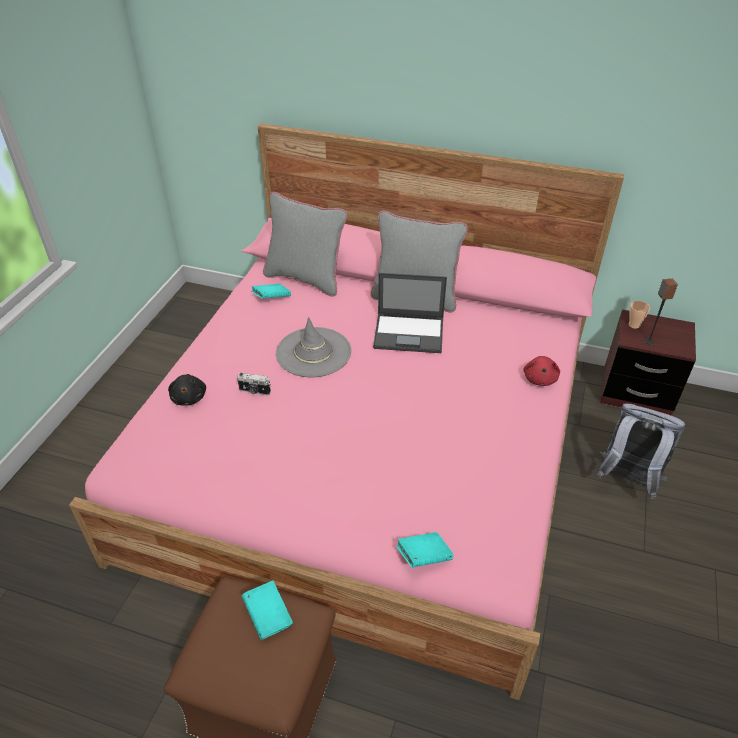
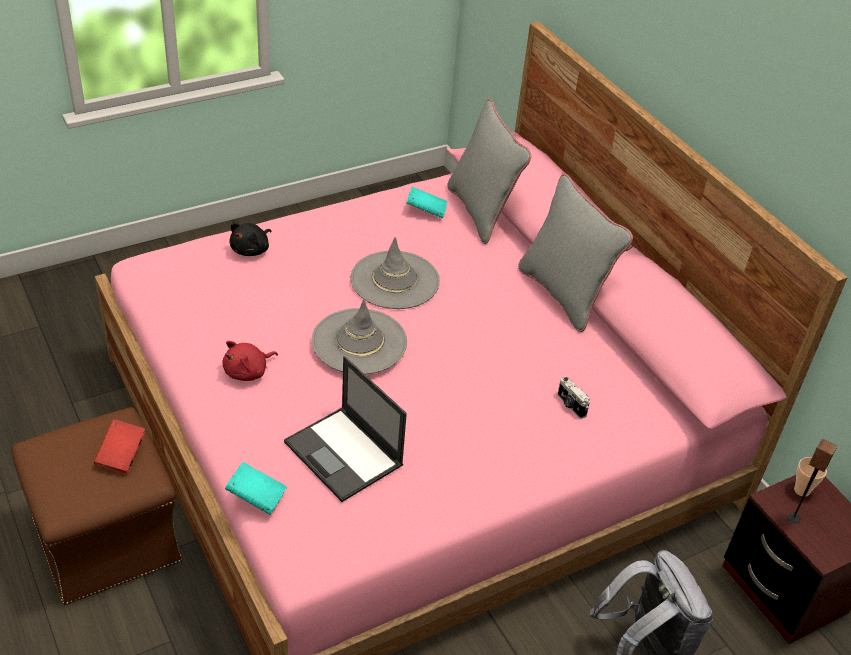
camera: 40 degrees right, 0 degrees up
(254, 391) = (302, 278): camera -> camera (570, 405)
(268, 616) = (121, 455): turquoise book -> red book
(346, 405) = (359, 342): none -> grey hat
(410, 333) = (507, 323): laptop -> laptop (344, 454)
(540, 378) = (575, 449): red plush toy -> red plush toy (248, 372)

